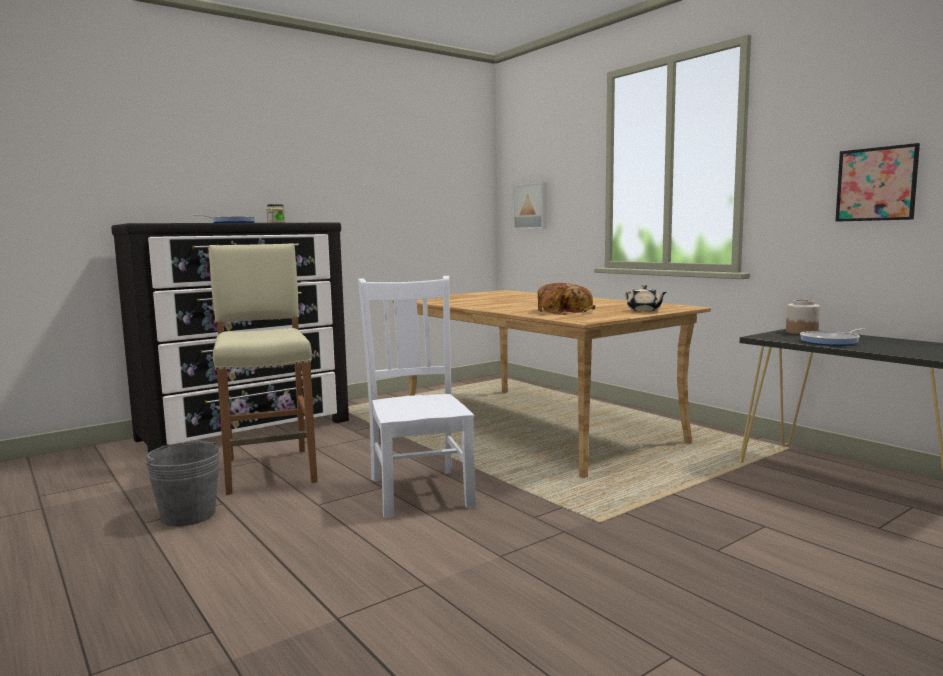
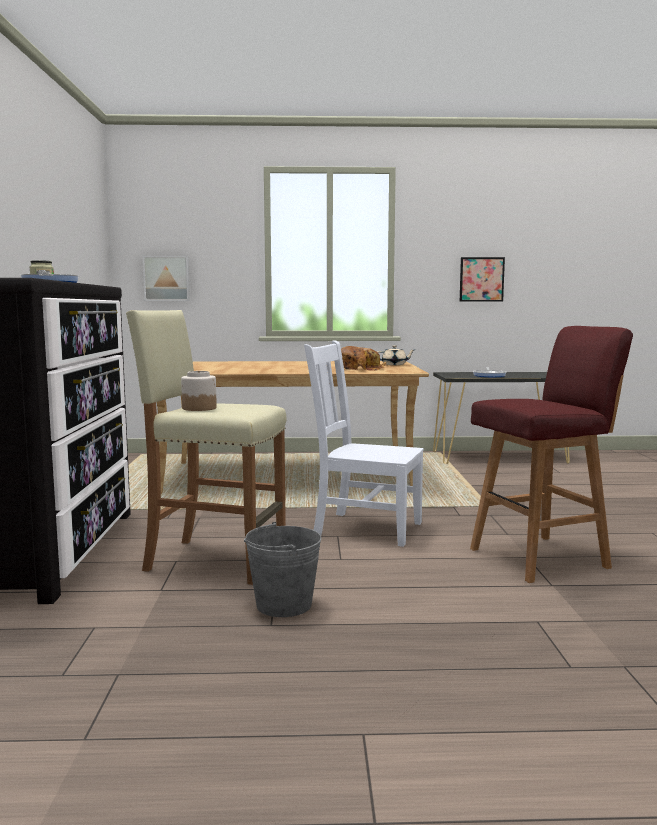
camera: 55 degrees left, 0 degrees up
(432, 593) = (541, 558): none -> red stool
(802, 332) = (453, 373): jar -> jar (199, 408)

